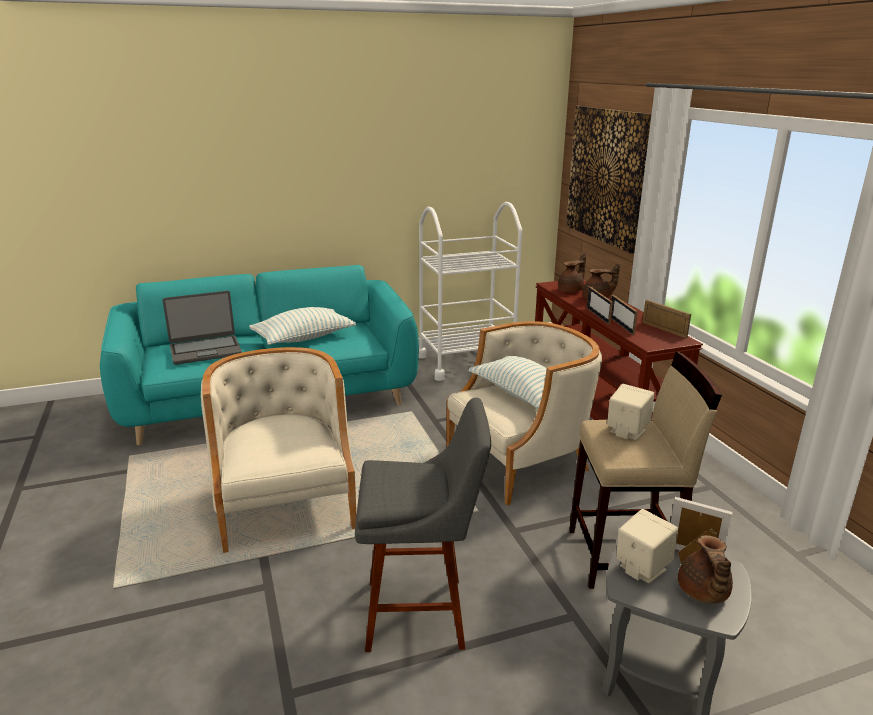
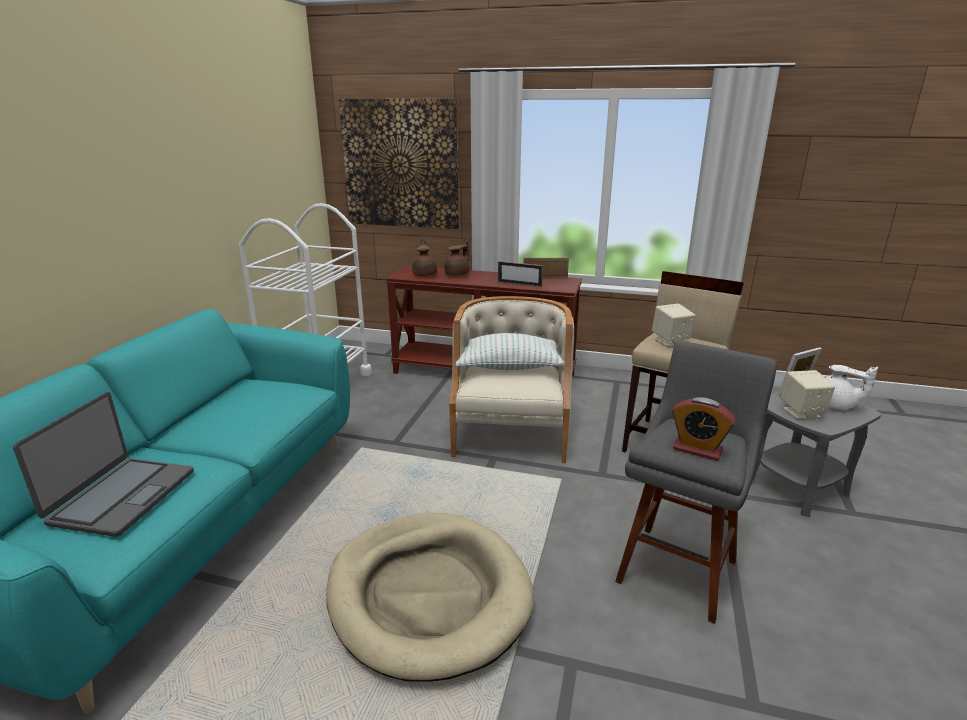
camera: 55 degrees left, 0 degrees up
(285, 503) = (428, 595): beige armchair -> beige dog bed
(303, 338) = (225, 419): pillow -> none
(388, 484) = (697, 449): none -> alarm clock
(597, 316) = (490, 283): picture frame -> none
(703, 593) = (836, 405): brown teapot -> white teapot

